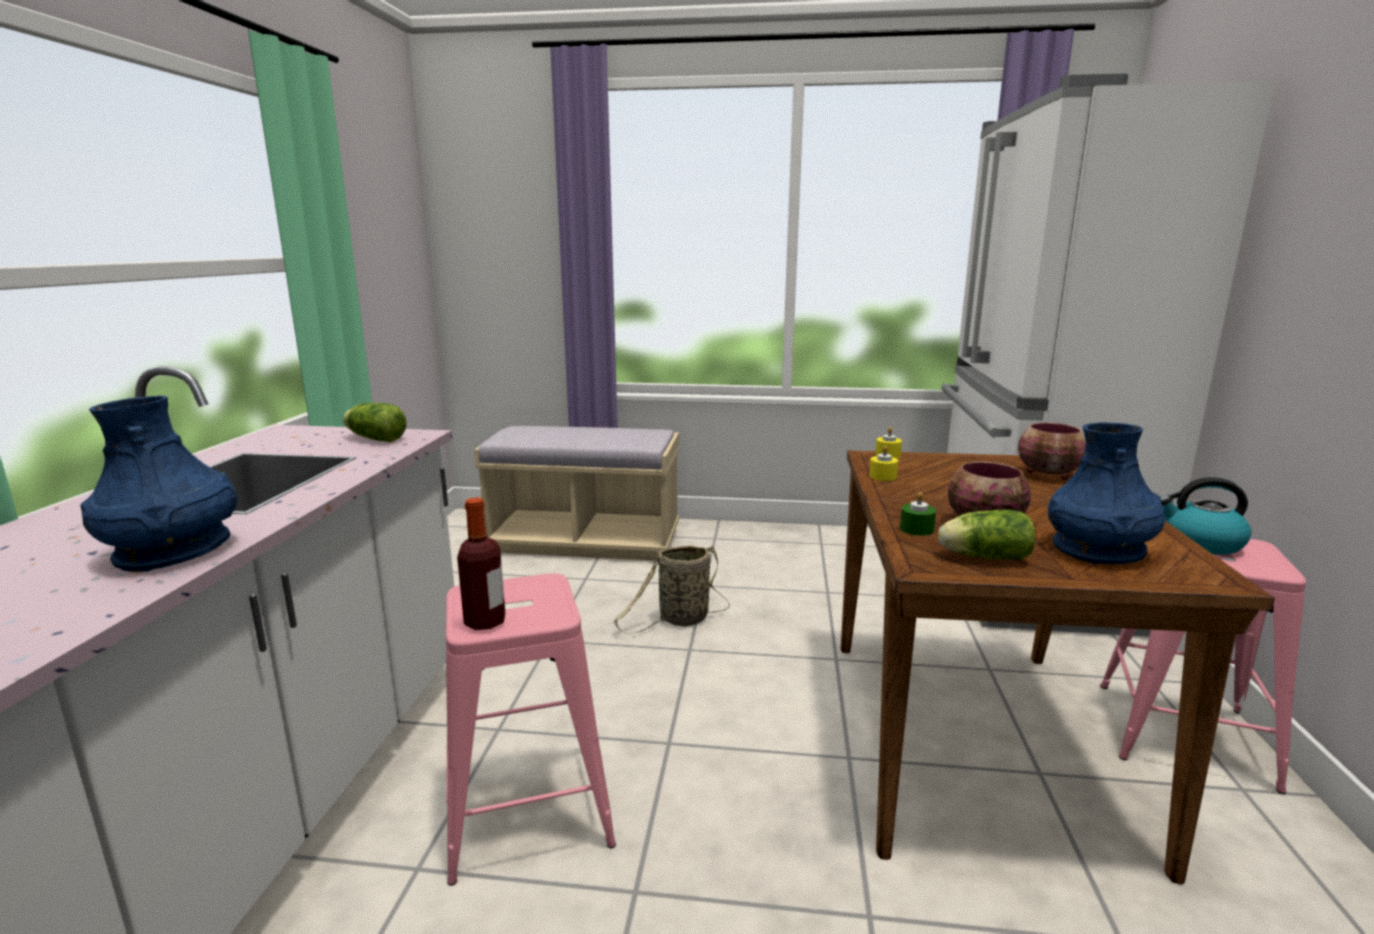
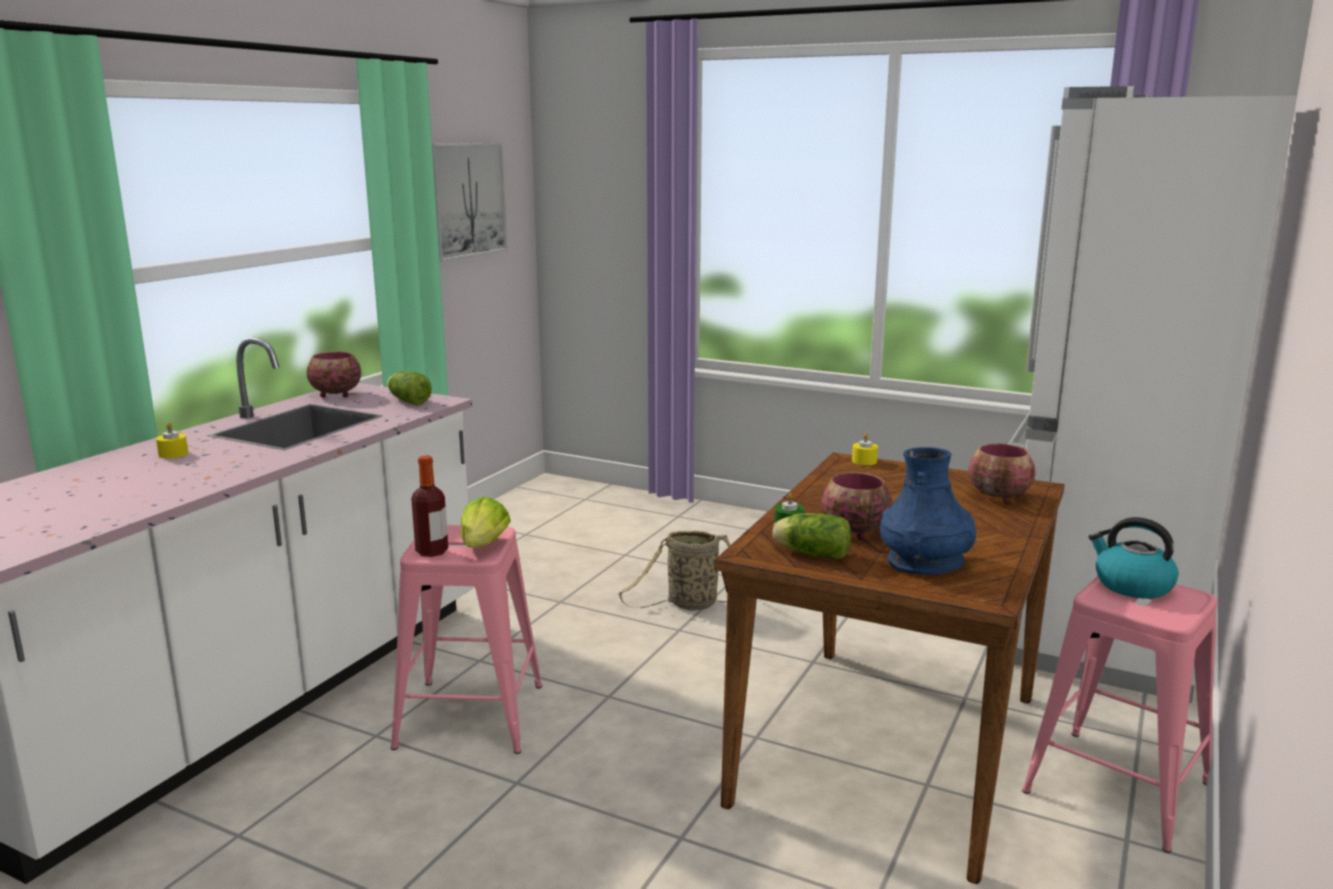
camera: 20 degrees right, 0 degrees up
(173, 550) = (230, 468): blue vase -> none
(270, 440) = (335, 394): none -> bowl
(370, 227) = (466, 200): none -> picture
(546, 602) = (484, 545): none -> lettuce
(585, 542) = (647, 520): beige bench -> none
(882, 476) = (828, 480): yellow candle -> yellow candle (173, 454)

